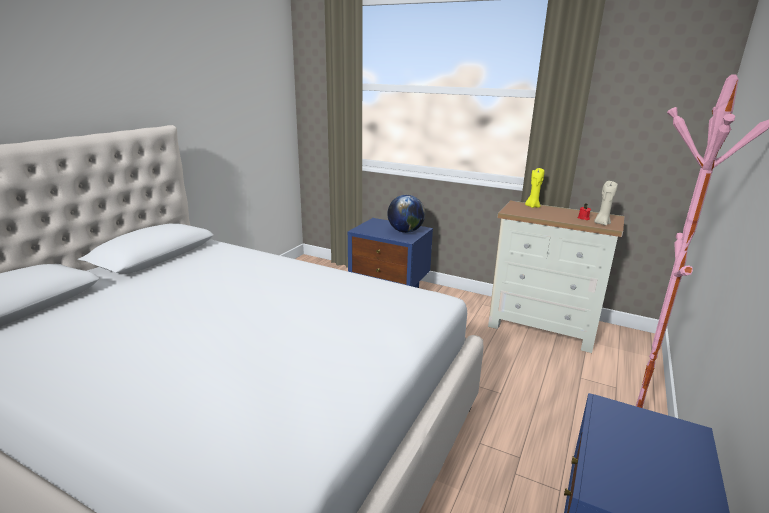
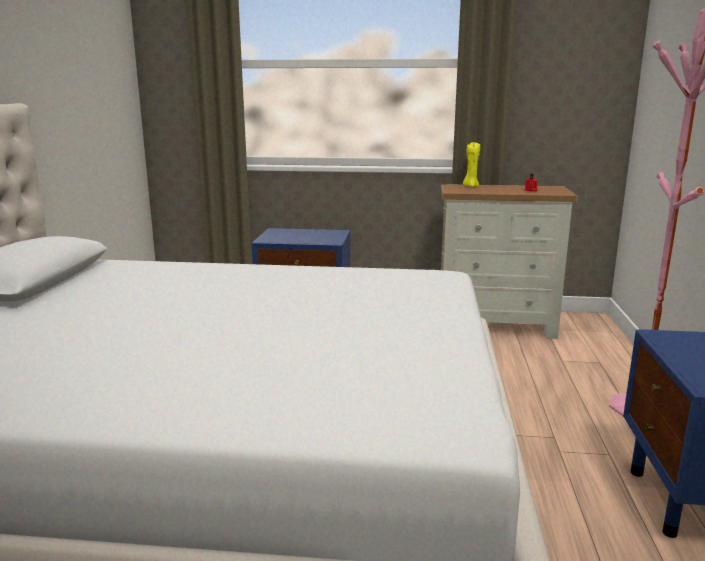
camera: 20 degrees left, 5 degrees down
(405, 231) = (322, 236): globe -> none
(601, 223) = (552, 192): beige candle -> none

